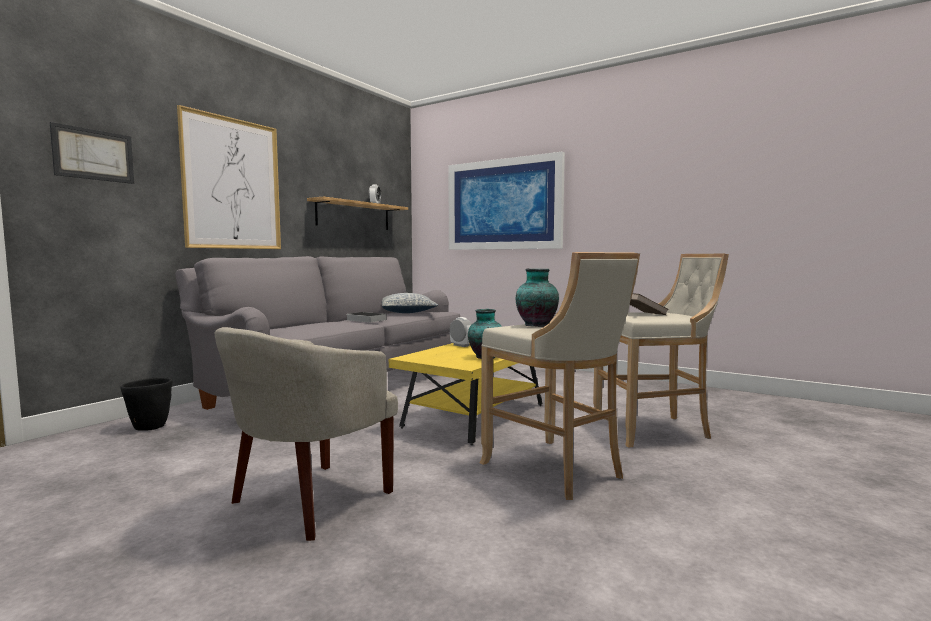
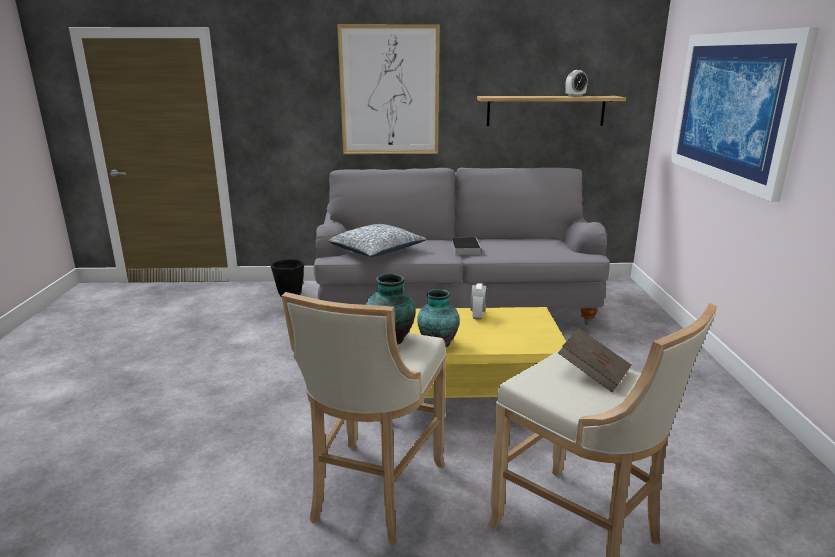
camera: 55 degrees right, 15 degrees up
(93, 154) = (273, 82): picture -> none
(309, 500) = (226, 402): beige armchair -> none
(408, 312) = (540, 246): pillow -> pillow (377, 251)

